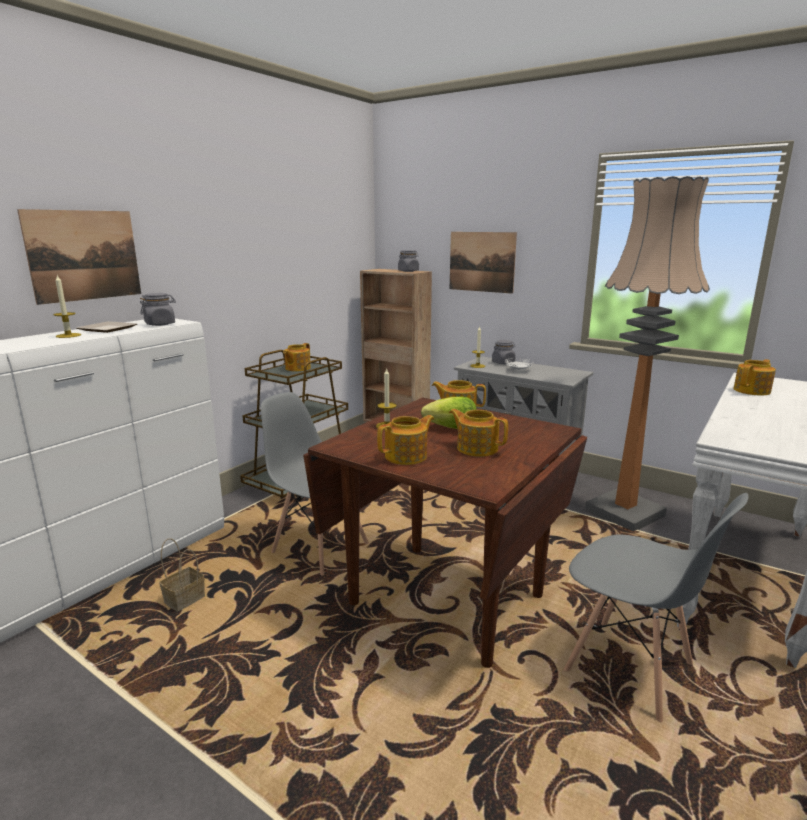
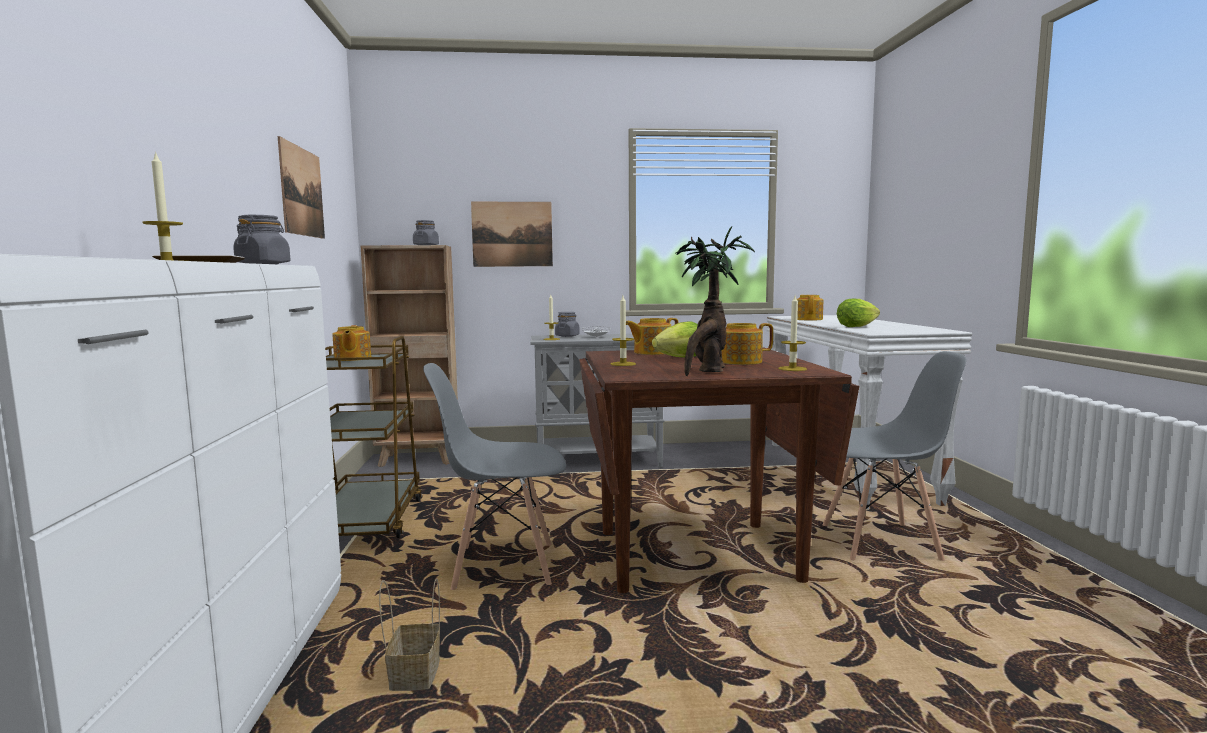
camera: 40 degrees left, 10 degrees down
(84, 255) = (129, 142): picture -> picture (302, 192)
(407, 456) = (708, 371): teapot -> potted plant
(481, 474) = (792, 369): none -> candle
(624, 513) = (718, 460): floor lamp -> none
(746, 422) = (856, 326): none -> lettuce

